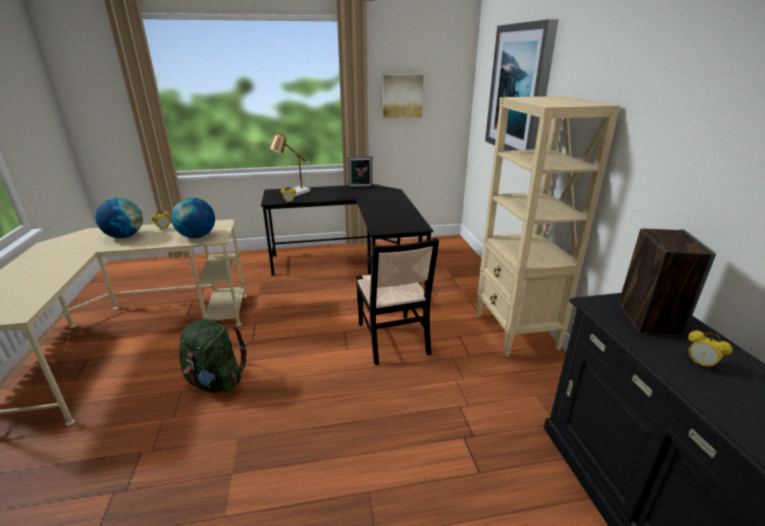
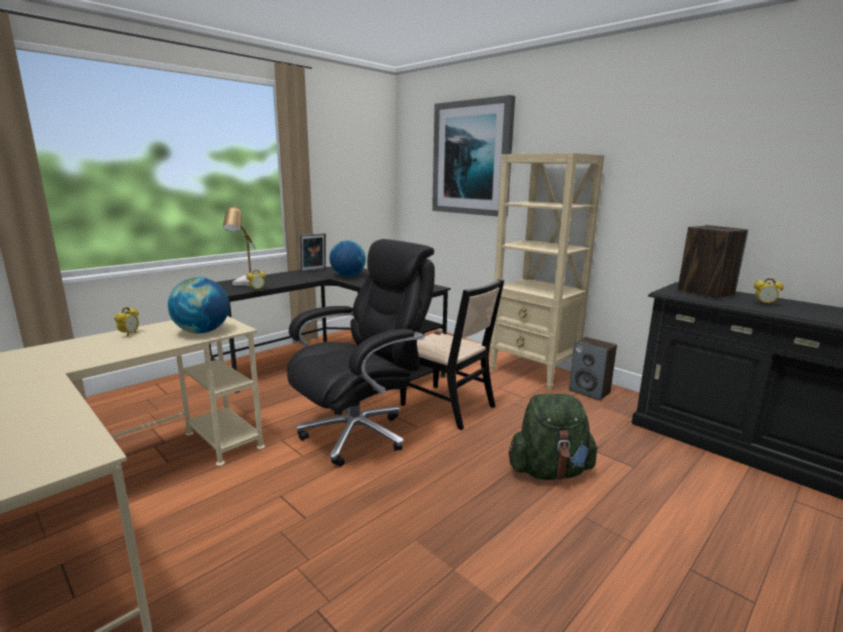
camera: 35 degrees left, 10 degrees down
(125, 236) = (79, 351): globe -> globe (348, 276)
(215, 381) = (312, 506): green backpack -> green backpack (550, 471)
(304, 338) = (361, 433): none -> black office chair
(402, 96) = (336, 171): picture -> none
(547, 374) = (590, 391): none -> speaker

